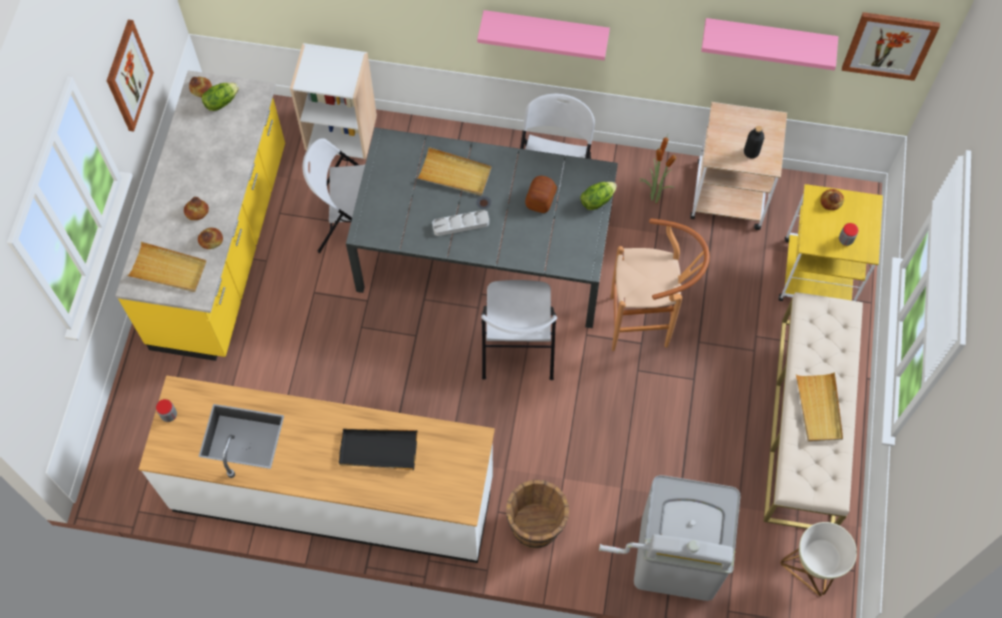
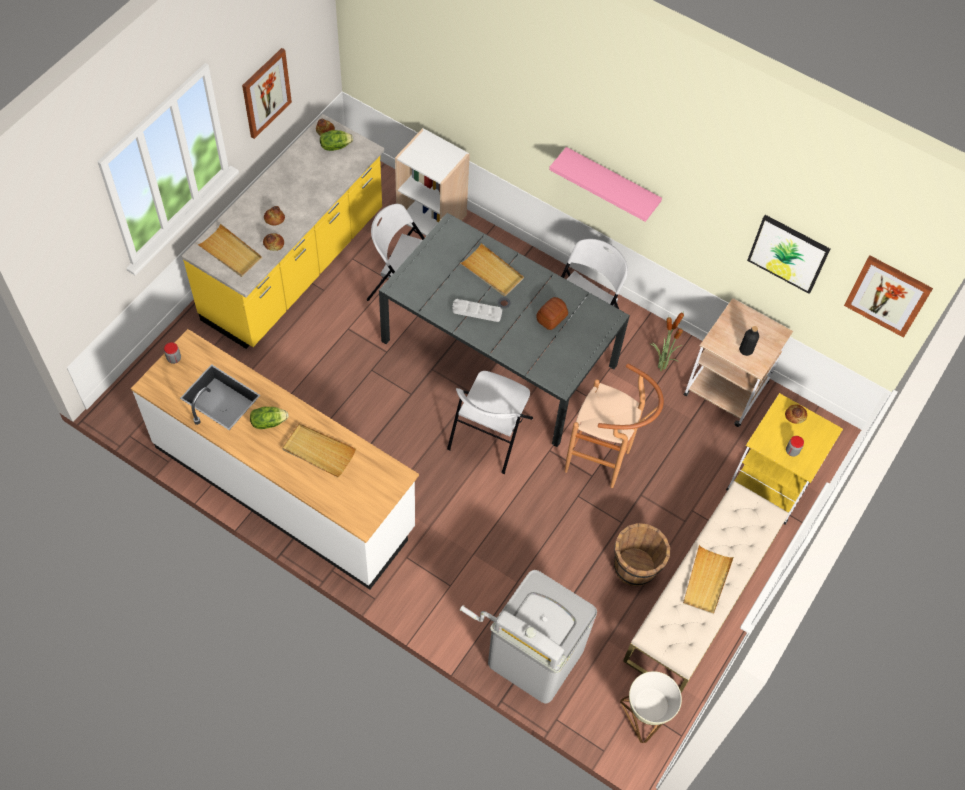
camera: 20 degrees right, 5 degrees down
(378, 450) = (318, 451): black tray -> beige tray
(536, 525) = (432, 581): brown bucket -> brown bucket (635, 567)
(597, 200) = (597, 337): lettuce -> lettuce (268, 422)
(768, 38) = (788, 253): pink shelf -> picture

